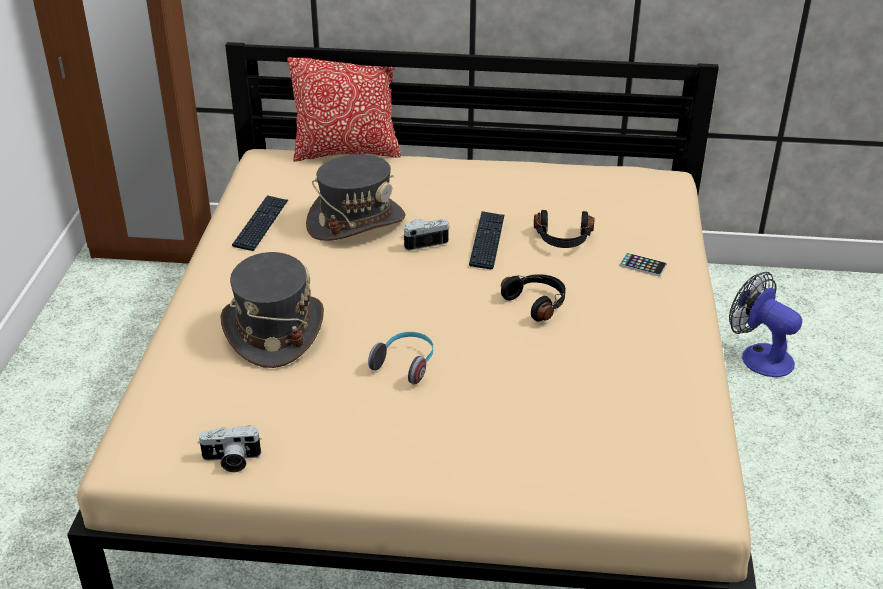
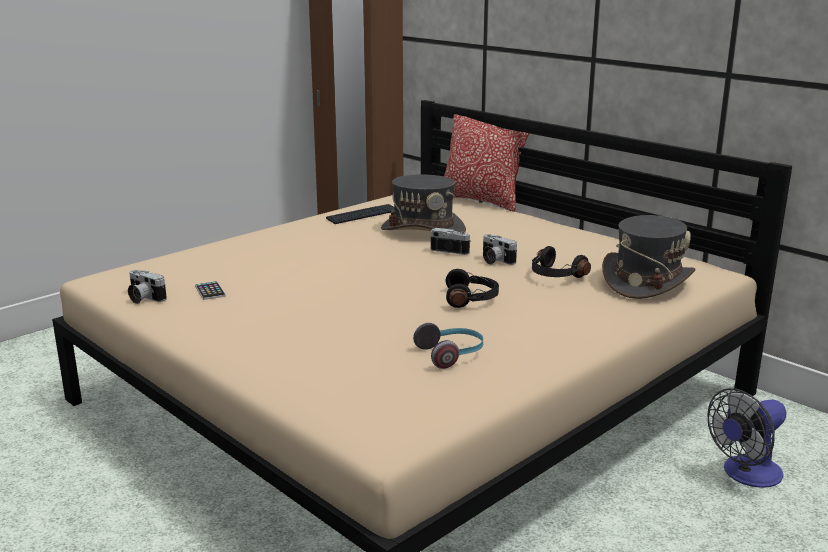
camera: 40 degrees right, 15 degrees down
(273, 331) = (276, 257): grey hat -> grey hat (646, 281)
(406, 364) = (323, 296): headphones -> headphones (451, 355)
(487, 241) = (495, 260): keyboard -> camera
(643, 265) = (599, 308): phone -> phone (210, 291)
(759, 356) = (746, 475): fan -> fan turned 120 degrees counterclockwise

